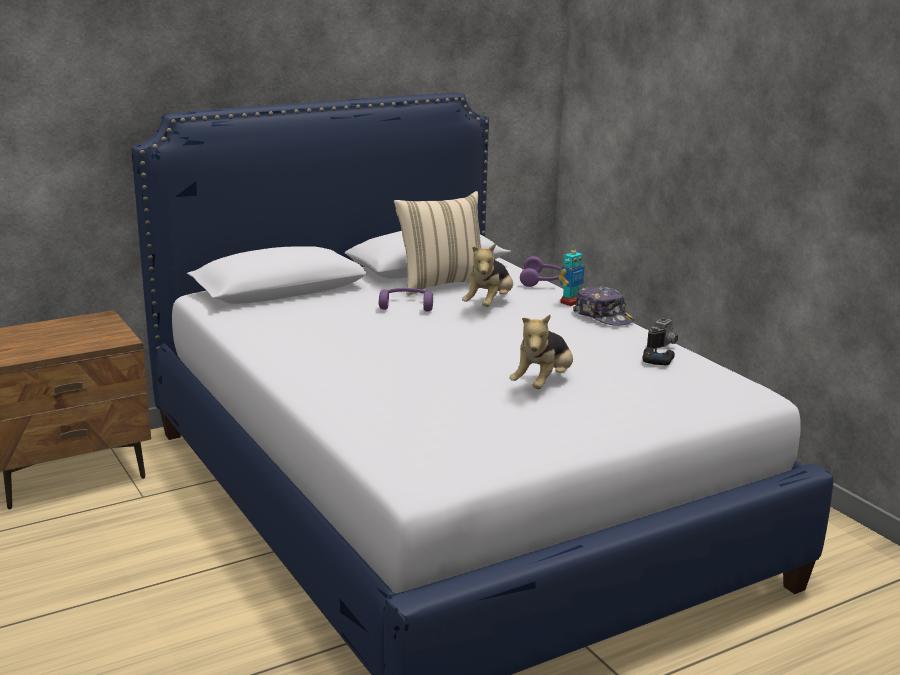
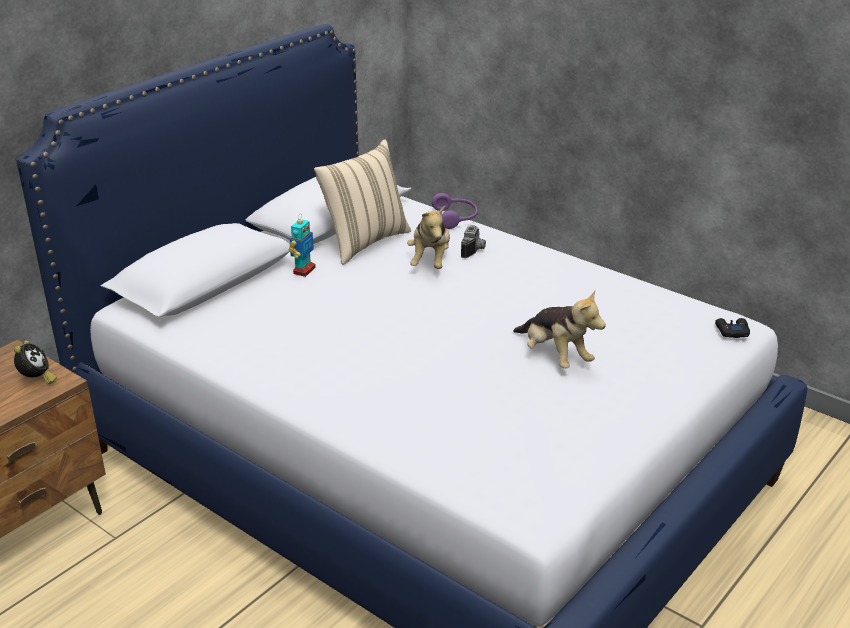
camera: 20 degrees left, 10 degrees up
(105, 335) = (36, 380): none -> alarm clock
(407, 305) = (352, 279): purple headphones -> none
(543, 383) = (554, 356): plush toy -> plush toy turned 45 degrees counterclockwise
(571, 302) = (503, 242): toy robot -> toy robot (303, 270)
(603, 316) = (545, 255): cap -> none
(657, 361) = (632, 303): black game controller -> black game controller (731, 331)
(665, 345) = (624, 281): camera -> camera (474, 250)

